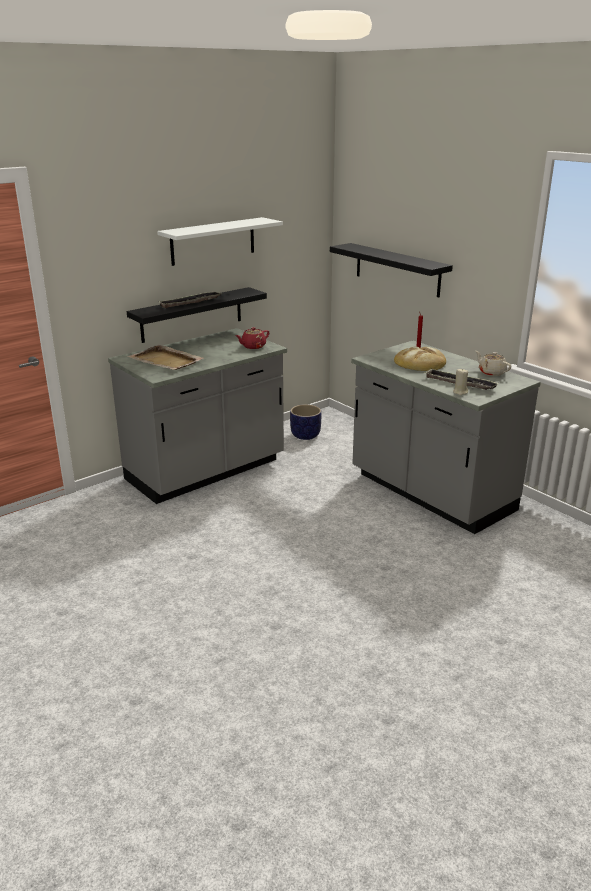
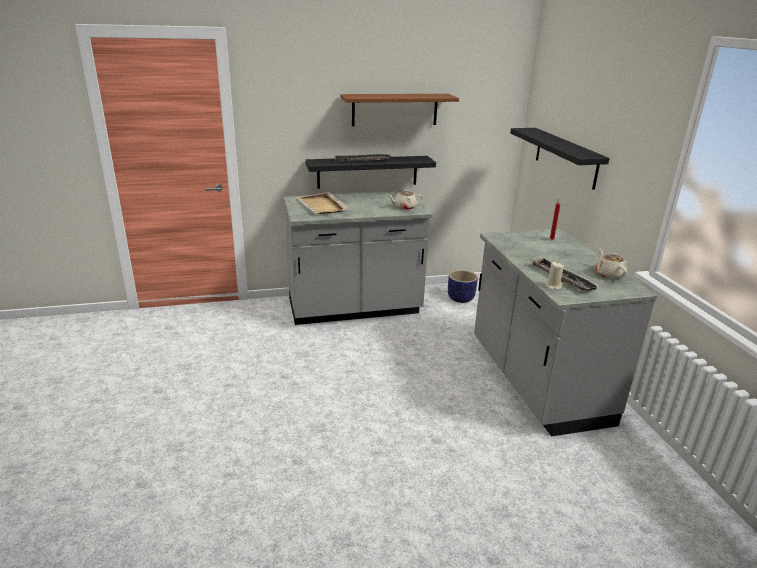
camera: 25 degrees right, 0 degrees up
(213, 241) = (395, 109): white shelf -> brown shelf
(253, 346) = (404, 207): red teapot -> beige teapot
(420, 363) = (542, 250): bread -> none

